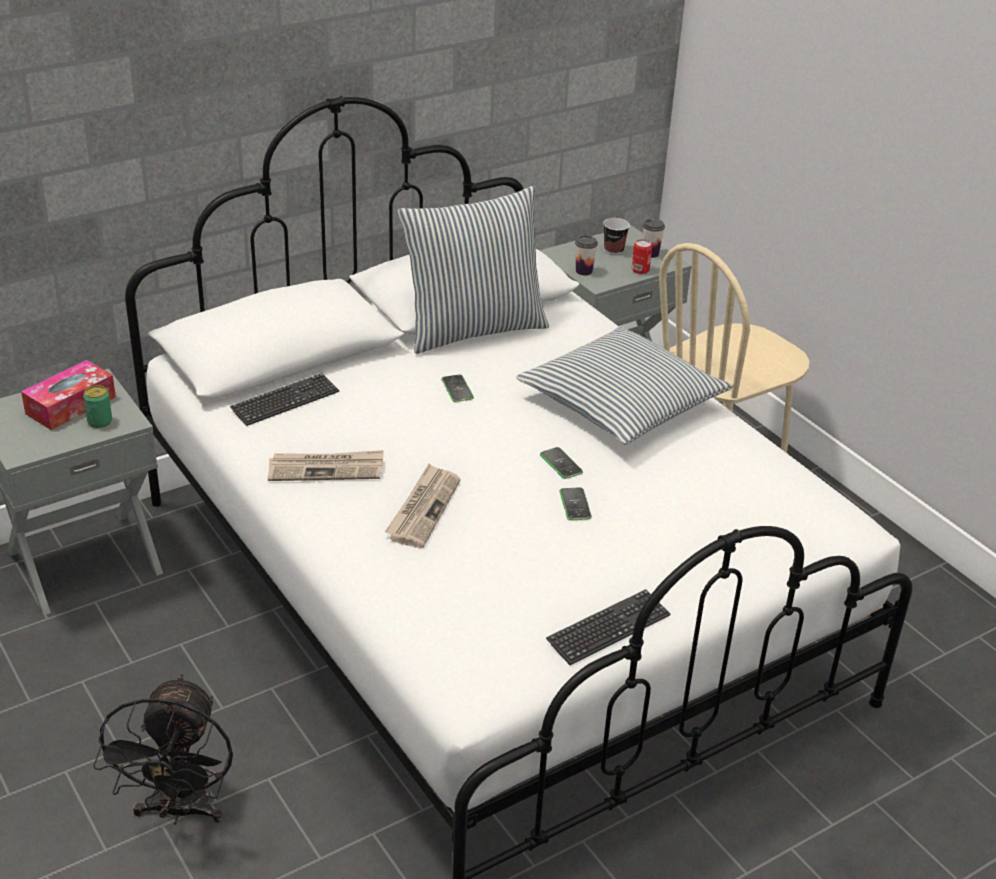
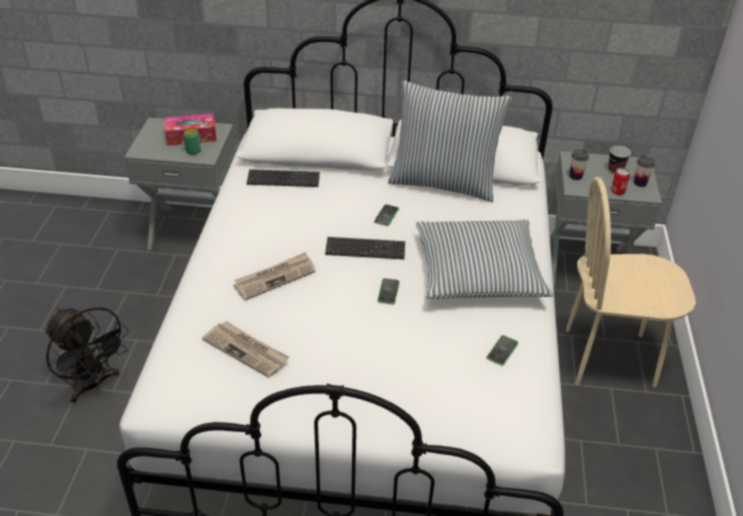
camera: 40 degrees right, 5 degrees up
(179, 811) = (93, 385): black fan -> black fan turned 90 degrees counterclockwise
(326, 469) = (255, 228): newspaper -> newspaper (247, 350)
(575, 505) = (363, 322): phone -> phone (502, 351)
(608, 629) = (282, 410): keyboard -> keyboard (365, 249)

